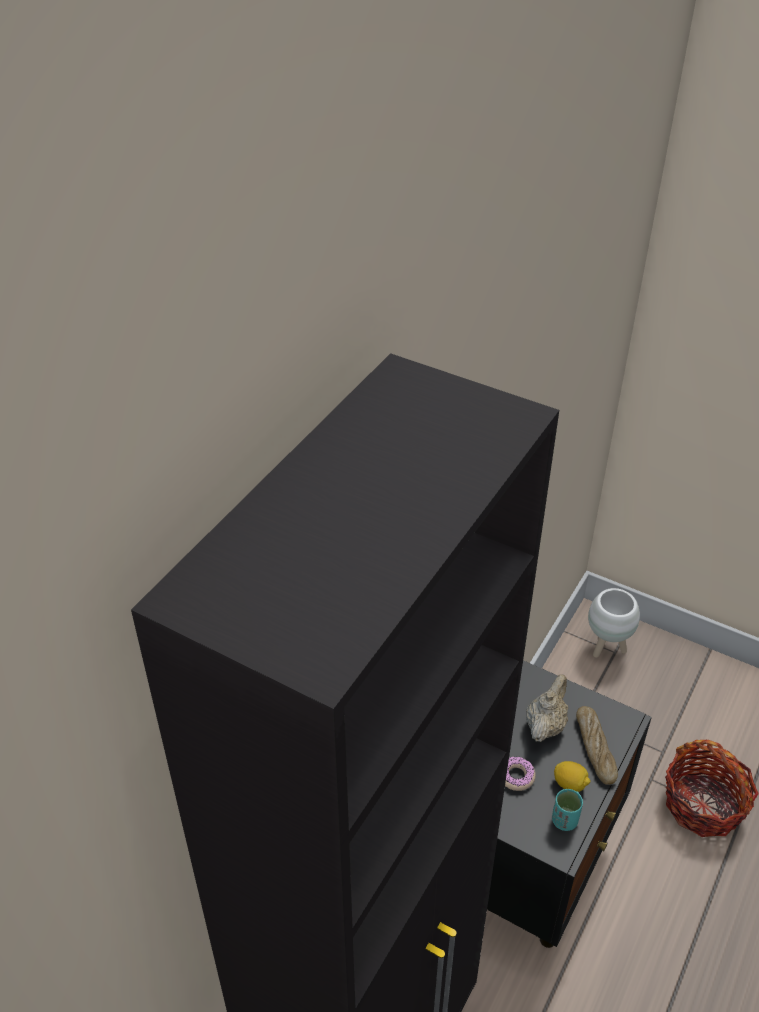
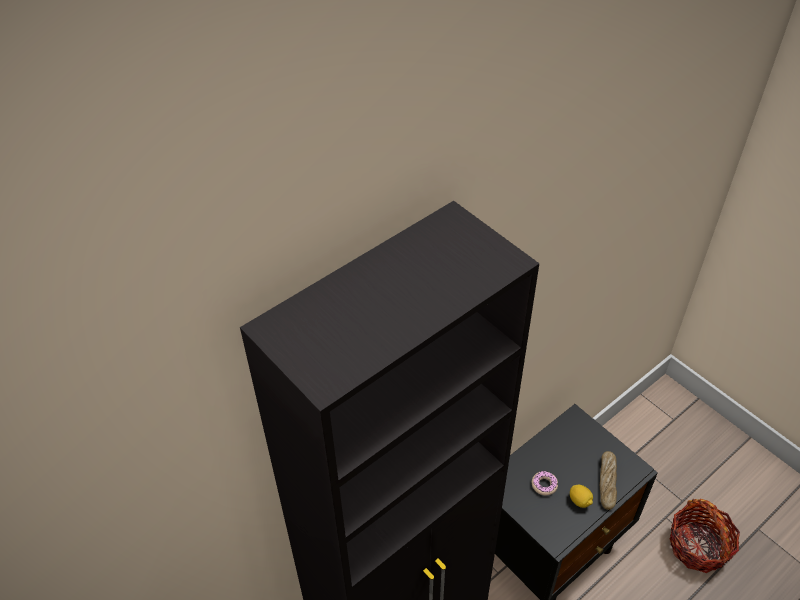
camera: 20 degrees right, 5 degrees up
(545, 725) = (578, 456): beige teapot -> none
(564, 821) = (566, 524): turquoise cup -> none
(606, 647) = (668, 414): white planter -> none

